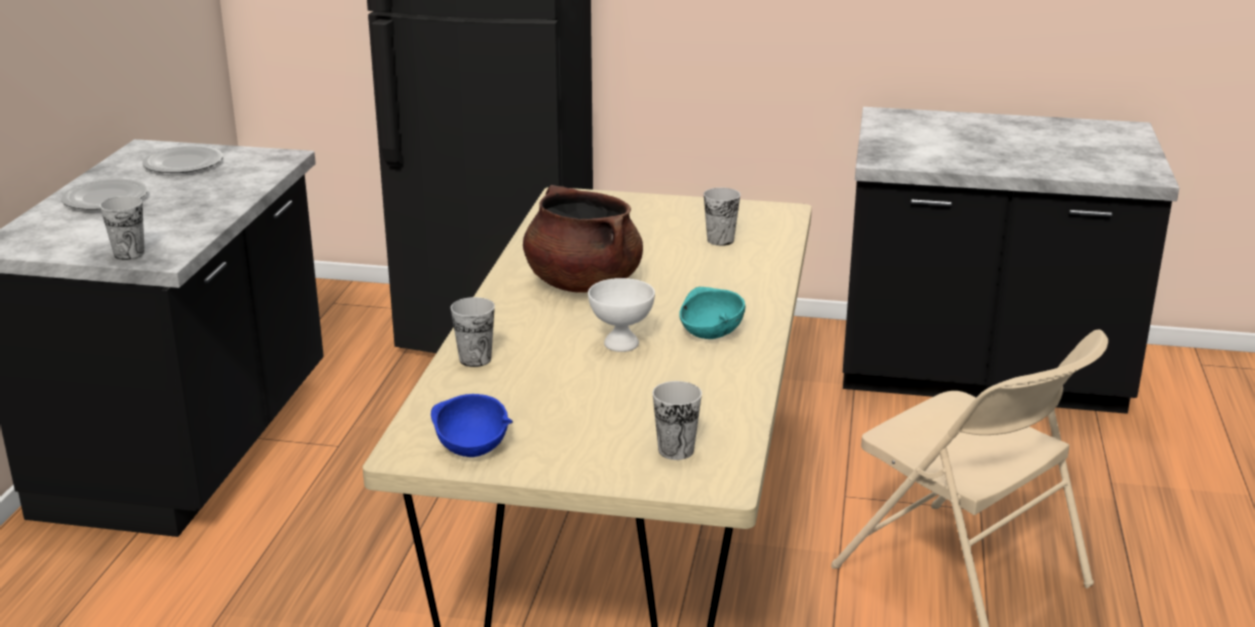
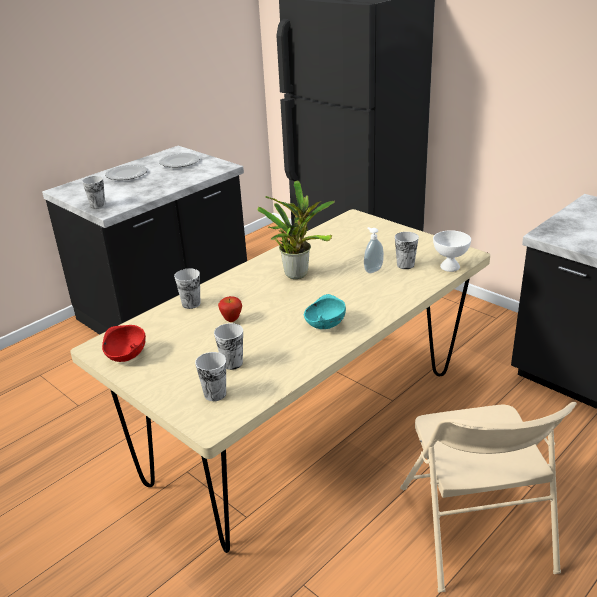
camera: 35 degrees right, 5 degrees up
(473, 448) = (126, 356): blue bowl -> red bowl
(570, 362) = (232, 320): none -> apple
(582, 283) = (297, 273): brown cooking pot -> potted plant
(620, 344) = (270, 317): white bowl -> white bowl (449, 267)
(647, 410) = (232, 363): none -> cup
(684, 256) = (372, 270): none -> soap dispenser

